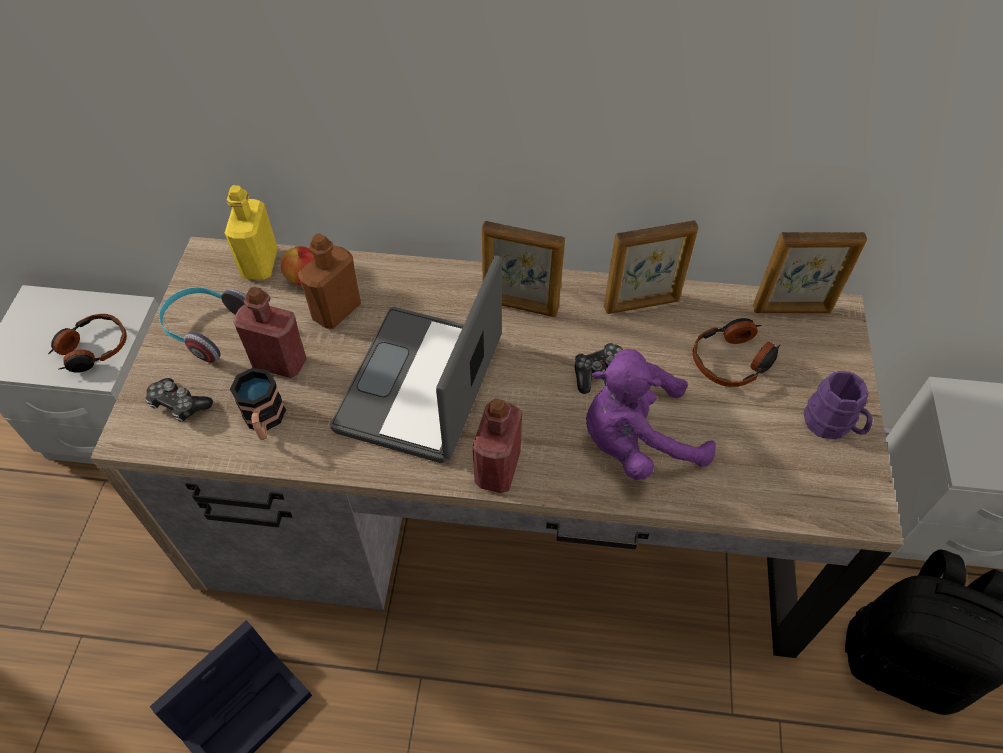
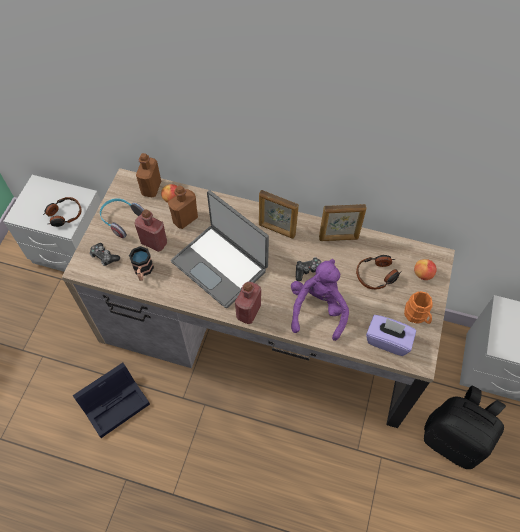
camera: 10 degrees right, 5 degrees up
(260, 264) = (151, 188): yellow bottle -> brown bottle
(423, 386) = (221, 265): laptop -> laptop turned 75 degrees counterclockwise
(636, 441) = (318, 309): purple plush toy -> purple plush toy turned 105 degrees clockwise
(790, 481) = (388, 340): none -> purple tissue box
(792, 310) = (415, 252): picture frame -> none
(818, 346) = (423, 274): none -> apple
(832, 425) = (417, 316): purple mug -> orange mug

